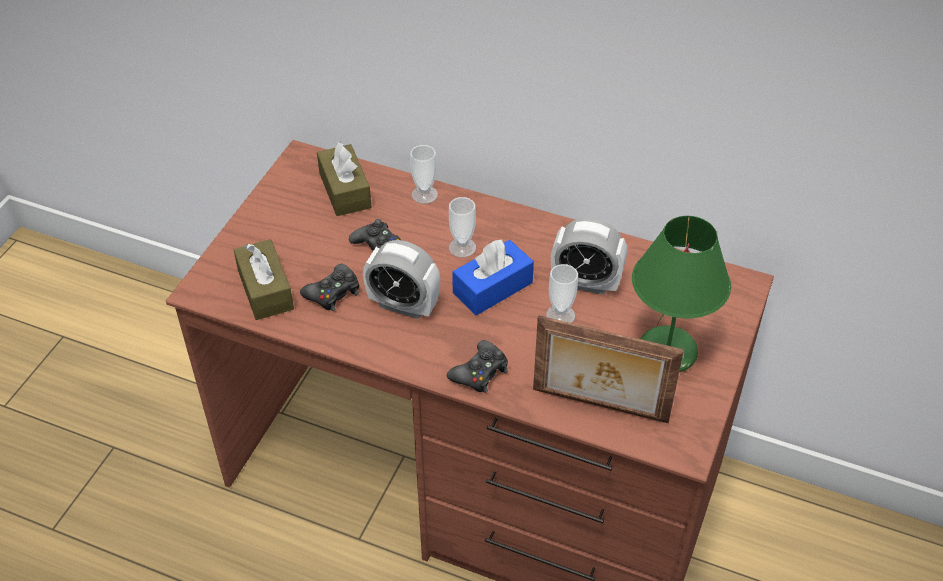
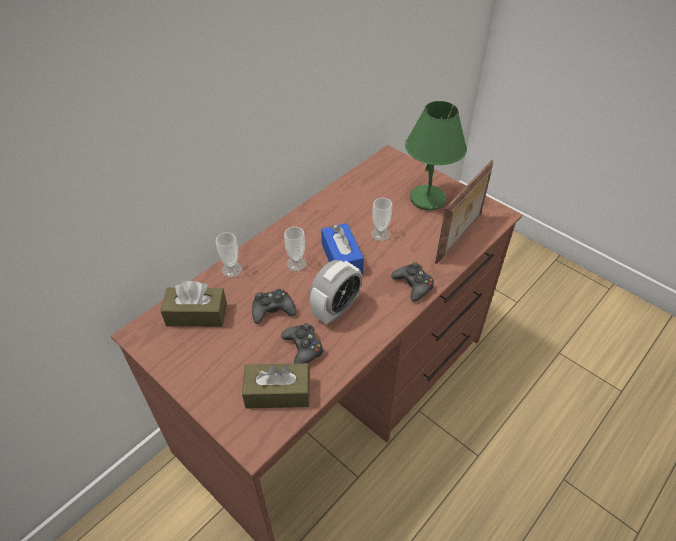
camera: 70 degrees left, 0 degrees up
(585, 283) = (358, 215): alarm clock -> none

